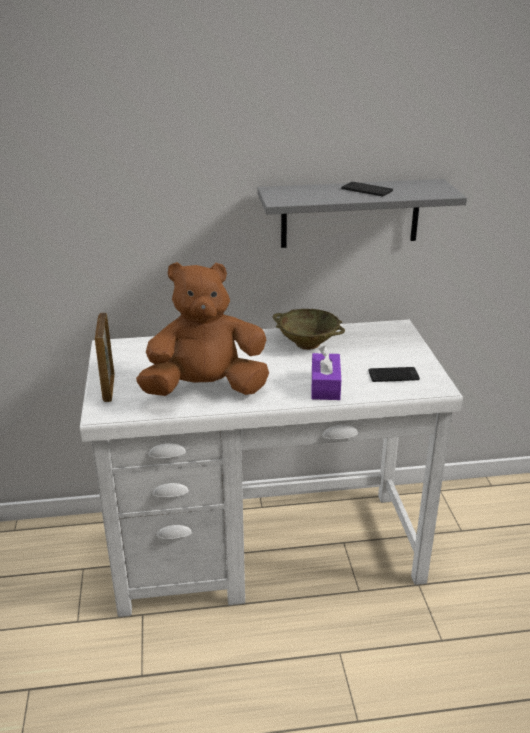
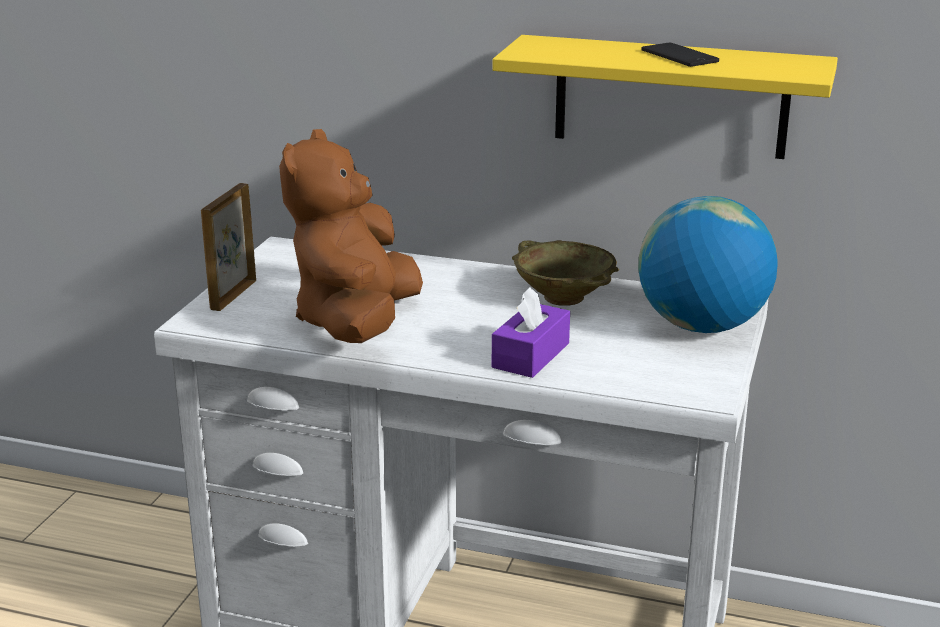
camera: 25 degrees right, 5 degrees down
(206, 389) = (356, 323): brown plush toy -> brown plush toy turned 90 degrees counterclockwise
(350, 213) = (670, 97): grey shelf -> yellow shelf
(393, 375) = (652, 364): phone -> none
(395, 345) = (701, 326): none -> globe

